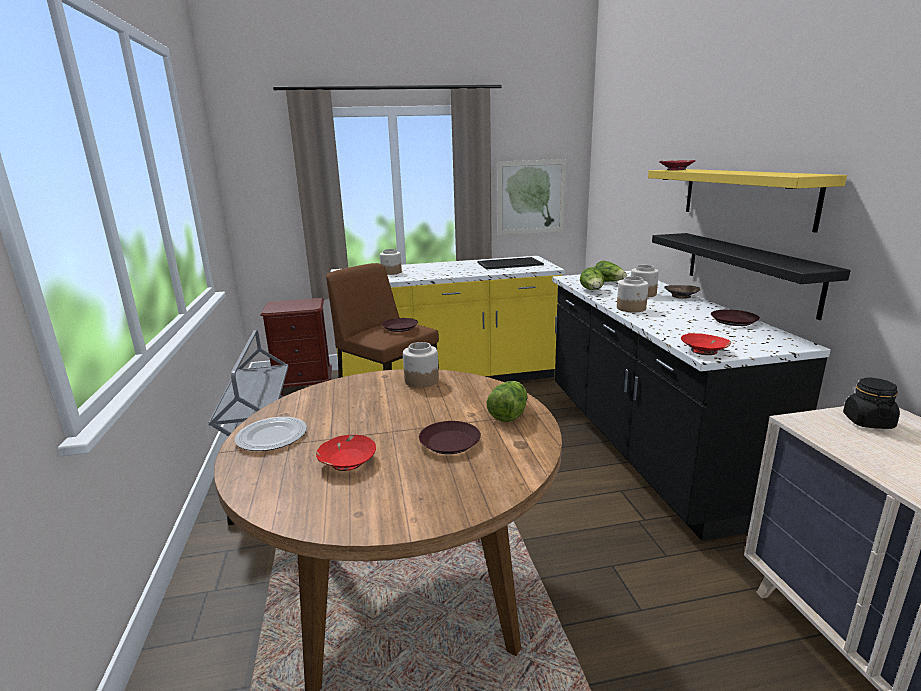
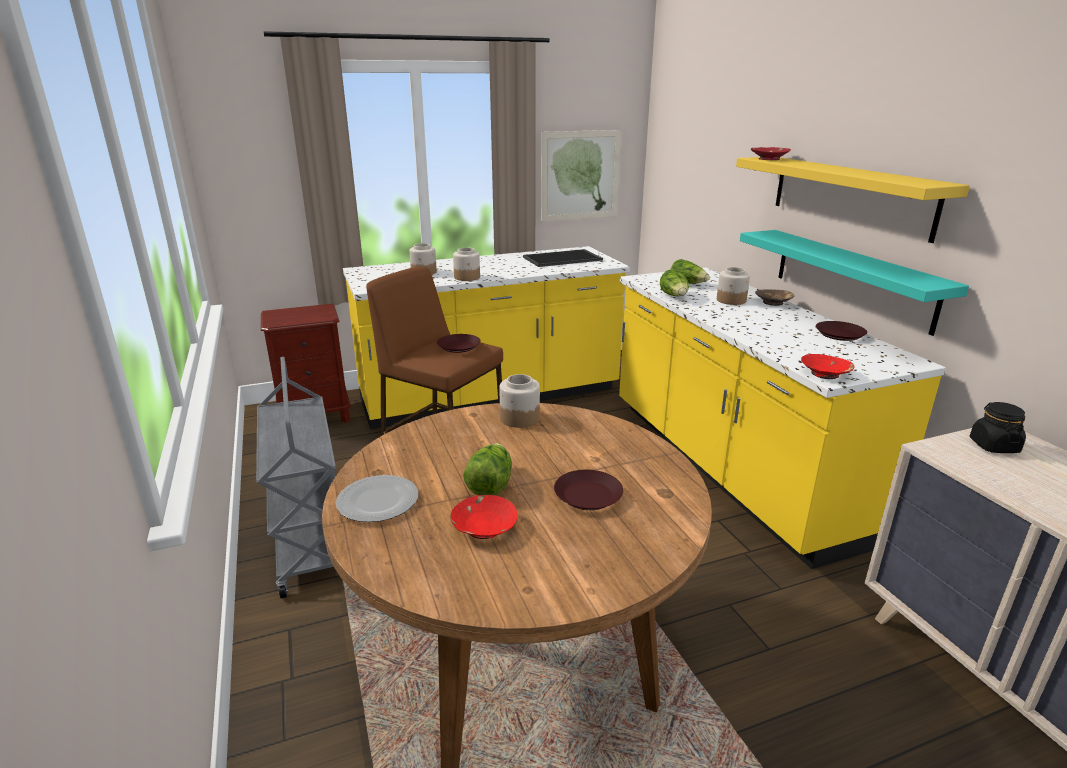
camera: 10 degrees left, 5 degrees up
(508, 413) = (635, 455): lettuce -> lettuce (489, 483)
(631, 308) = (727, 320): jar -> jar (467, 277)
(643, 446) = (729, 467): black counter -> yellow counter
(749, 271) = (851, 278): black shelf -> turquoise shelf

